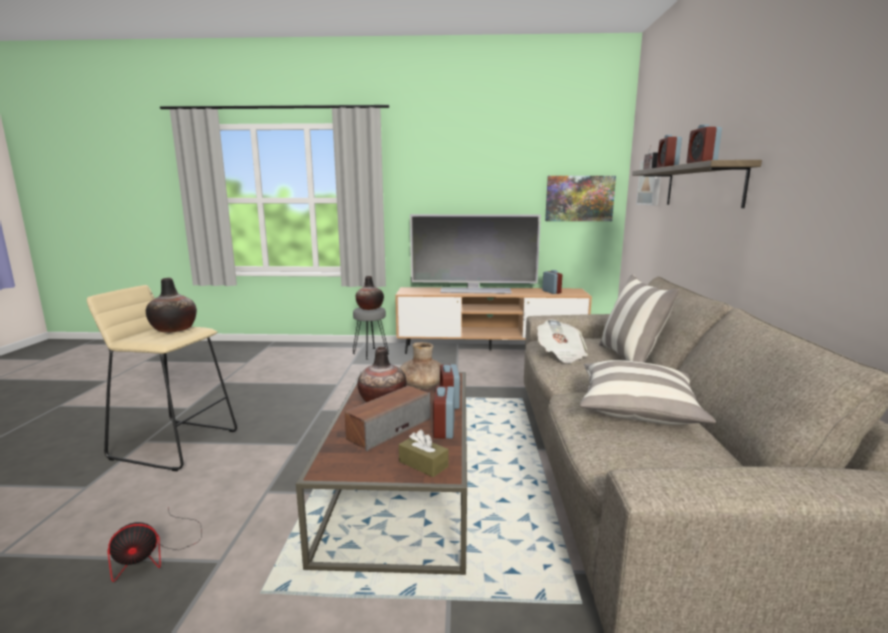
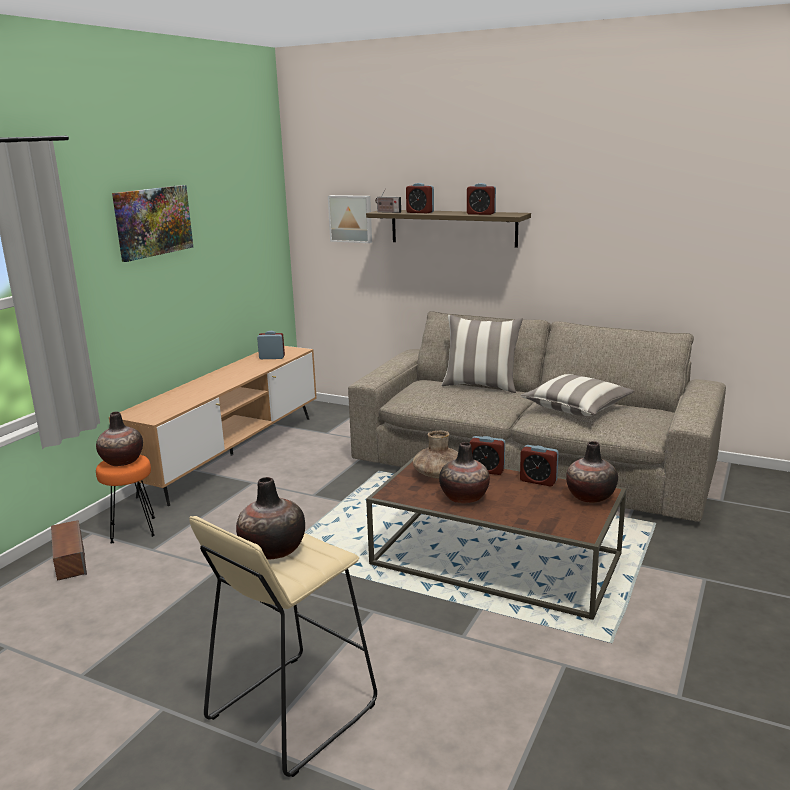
camera: 65 degrees left, 5 degrees up
(156, 552) = (536, 706): fan -> none
(371, 354) = (133, 529): grey stool -> orange stool
(389, 429) = (524, 501): speaker -> speaker (69, 560)
(423, 464) = (590, 496): brown tissue box -> vase
(475, 290) = (207, 384): television -> none
(561, 354) = (453, 402): newspaper -> none
(579, 198) = (258, 240): picture -> picture (153, 221)

